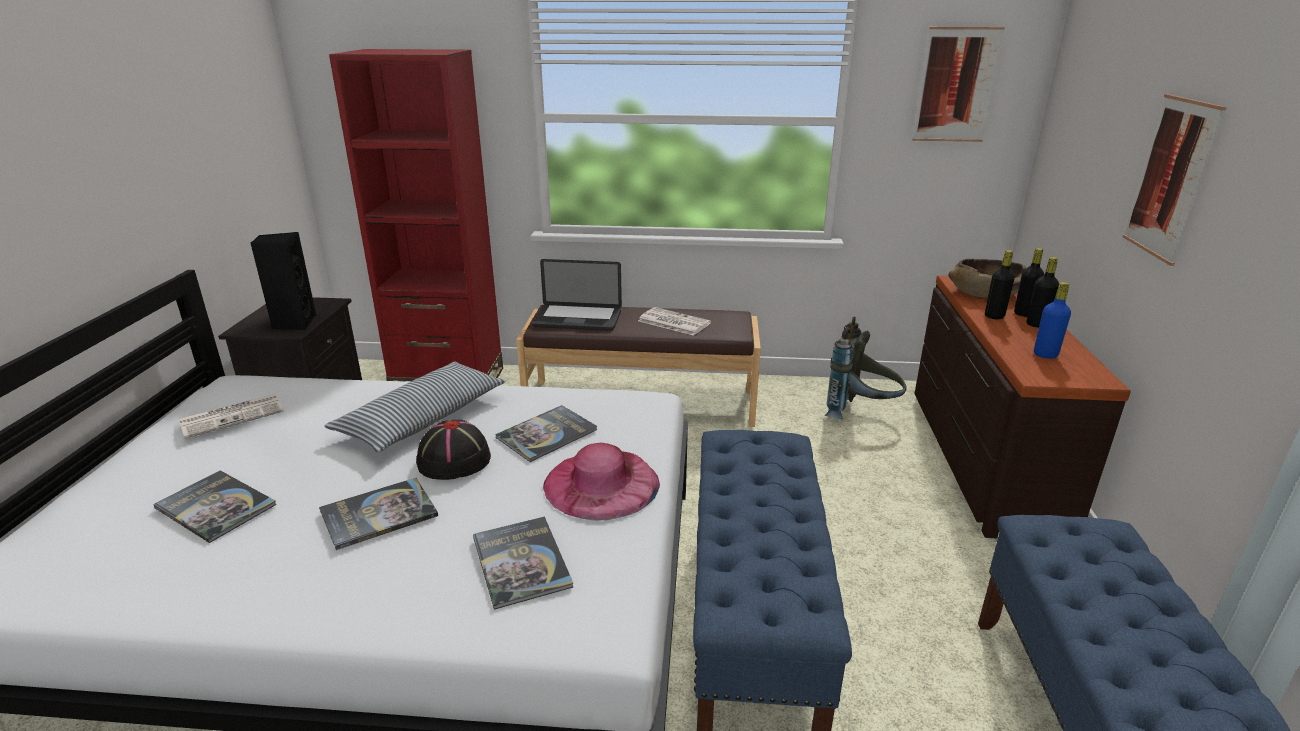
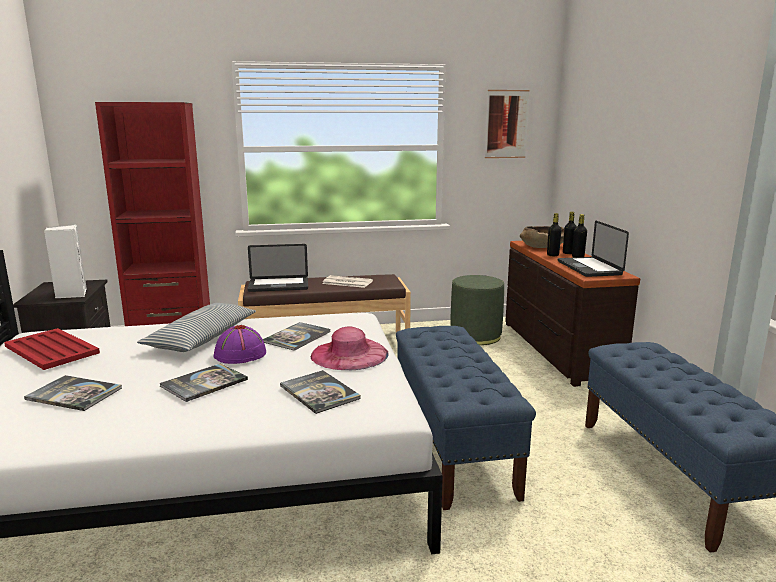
camera: 15 degrees left, 10 degrees down
(233, 416) = (51, 349): newspaper -> red tray
(294, 323) = (71, 294): black speaker -> white speaker
(453, 460) = (240, 354): black hat -> purple hat
(861, 413) = (475, 336): grey backpack -> green ottoman
(1045, 355) = (589, 268): blue bottle -> laptop
(1171, 178) = (639, 157): picture -> none

